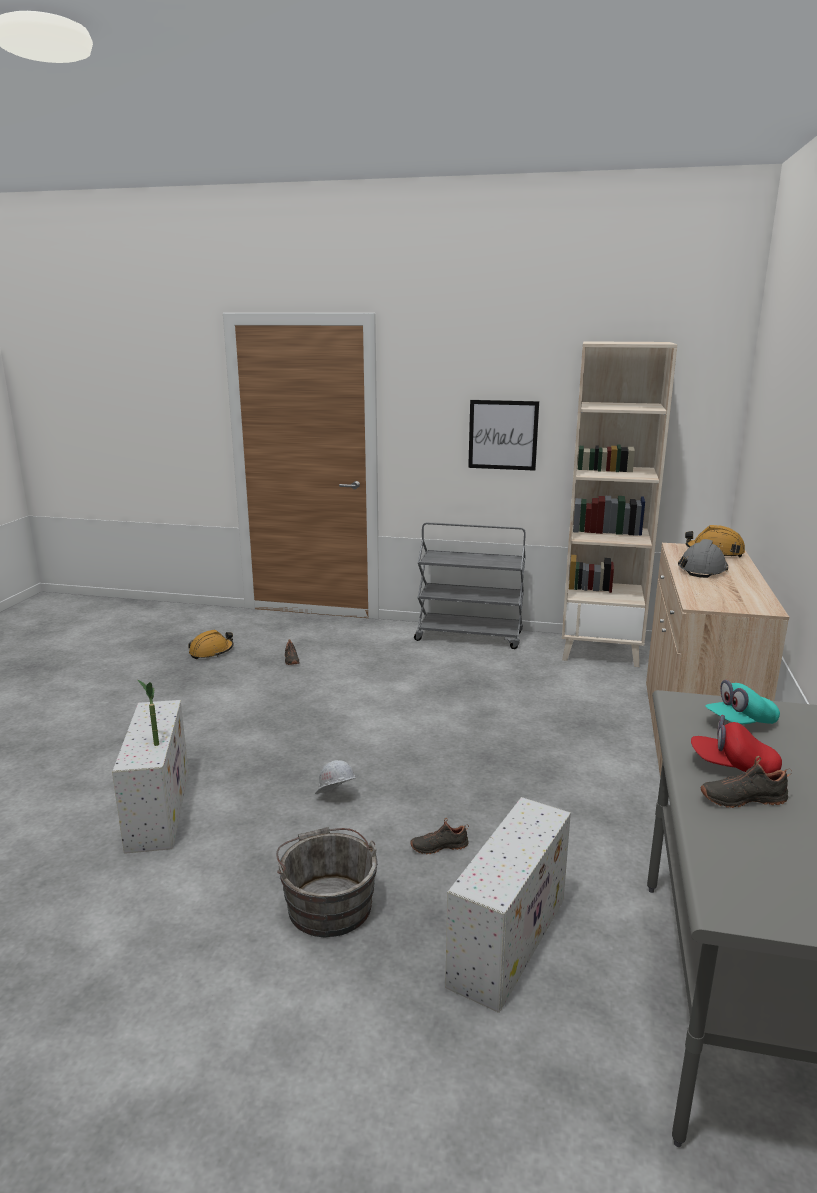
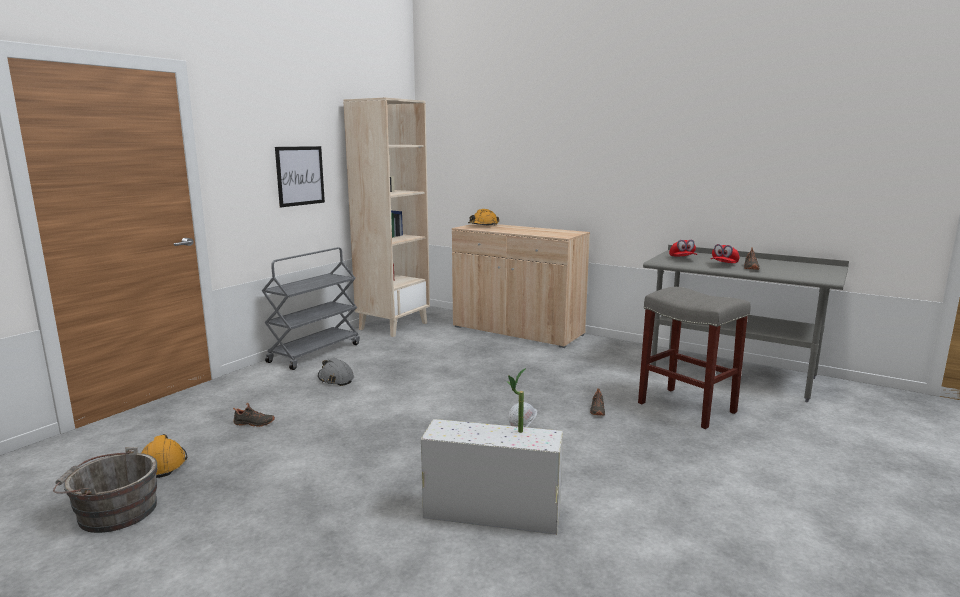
camera: 70 degrees left, 5 degrees down
(328, 903) = (645, 451): grey bucket -> grey bucket (113, 512)
(509, 938) = (685, 407): white storage box -> grey stool
(702, 569) = (509, 230): grey hard hat -> grey hard hat (335, 379)
(740, 722) = (682, 259): turquoise cap -> red cap

